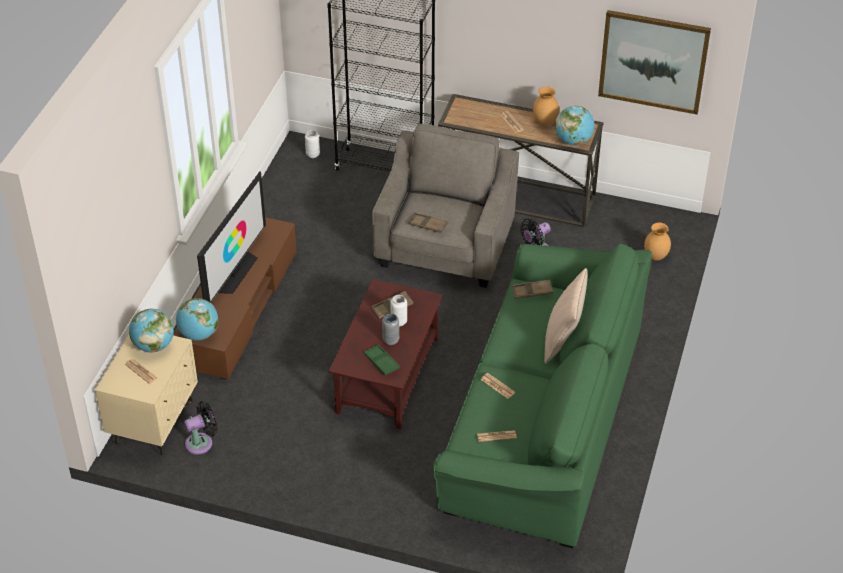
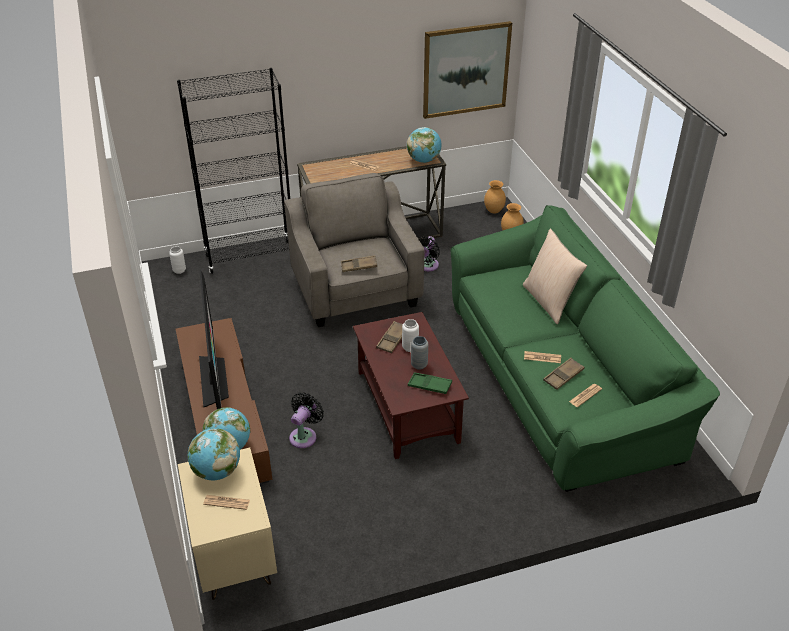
camera: 35 degrees left, 5 degrees down
(202, 442) = (298, 550): black fan -> black fan (304, 436)
(532, 291) = (489, 278): brown tray -> brown tray (563, 376)
(544, 123) = (389, 157): brown vase -> brown vase (494, 211)

